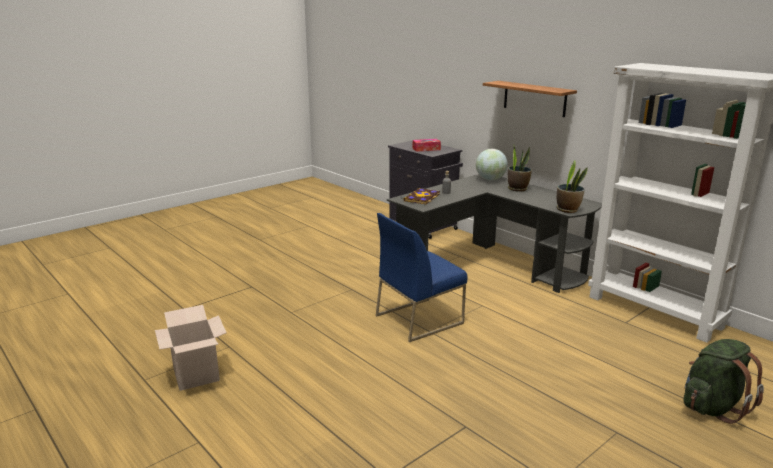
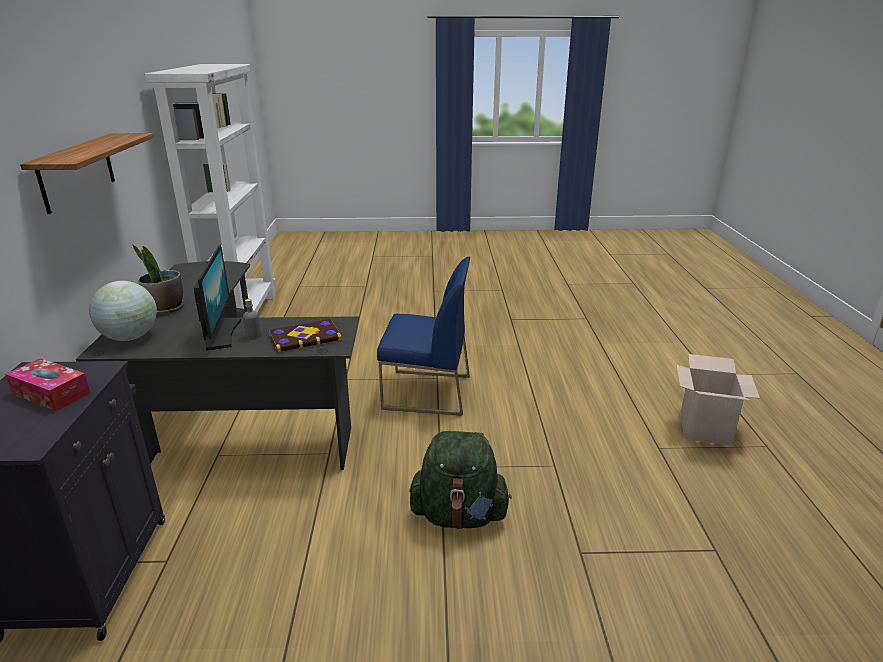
camera: 140 degrees left, 5 degrees up
(461, 189) = (221, 334): none -> monitor
(568, 209) = (227, 268): potted plant -> none
(713, 407) = (362, 280): green backpack -> green backpack (459, 515)

